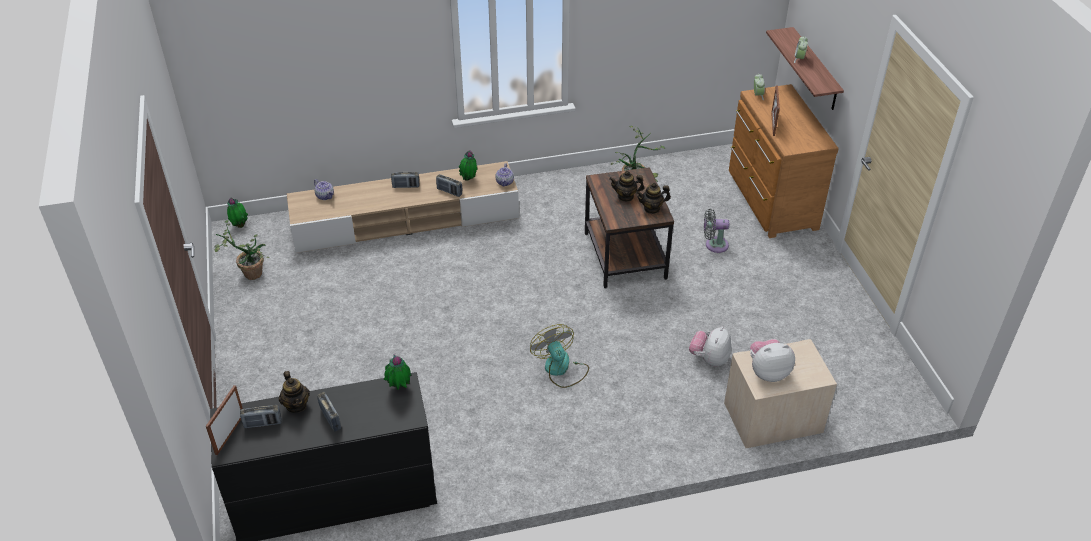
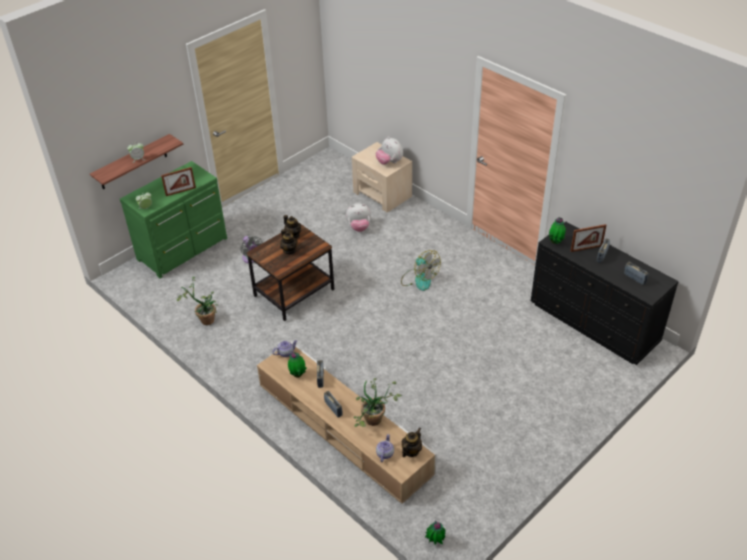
camera: 120 degrees left, 0 degrees up
(230, 434) = (655, 286): picture frame -> picture frame (586, 248)
(249, 272) = (479, 492): potted plant -> potted plant (374, 423)
(296, 405) = (609, 273): teapot -> teapot (411, 451)
(561, 369) = (419, 279): fan -> fan turned 75 degrees counterclockwise
(770, 201) = (184, 249): brown dresser -> green dresser

